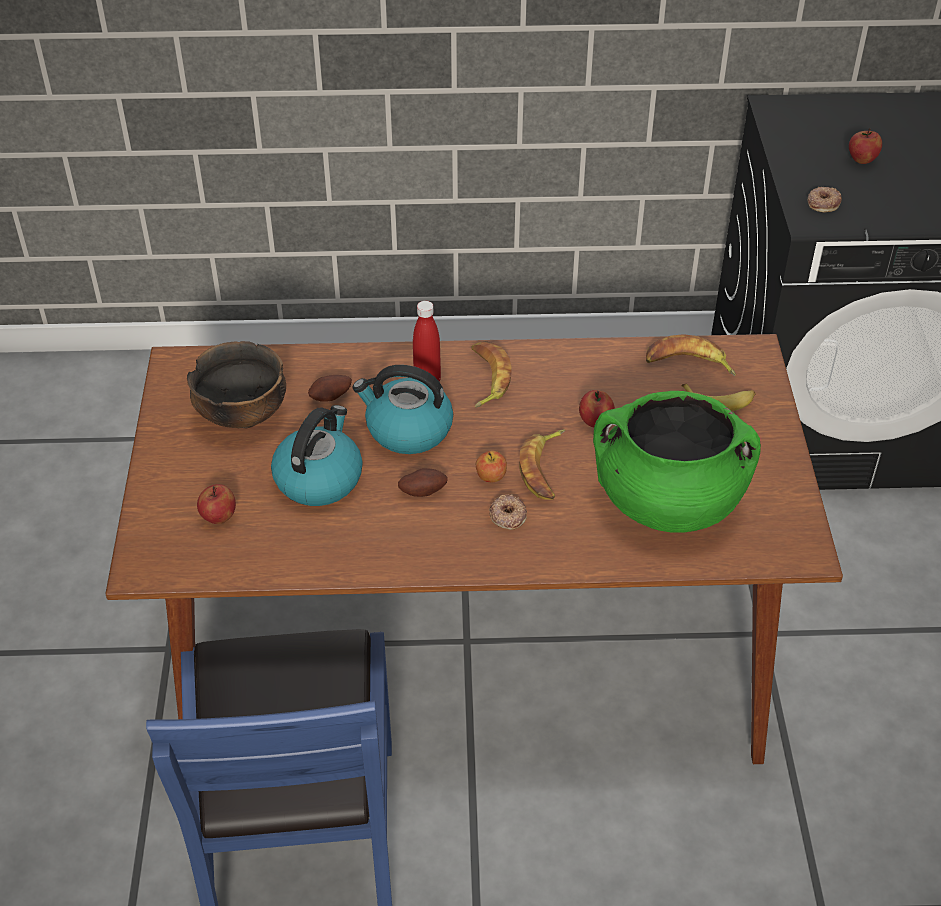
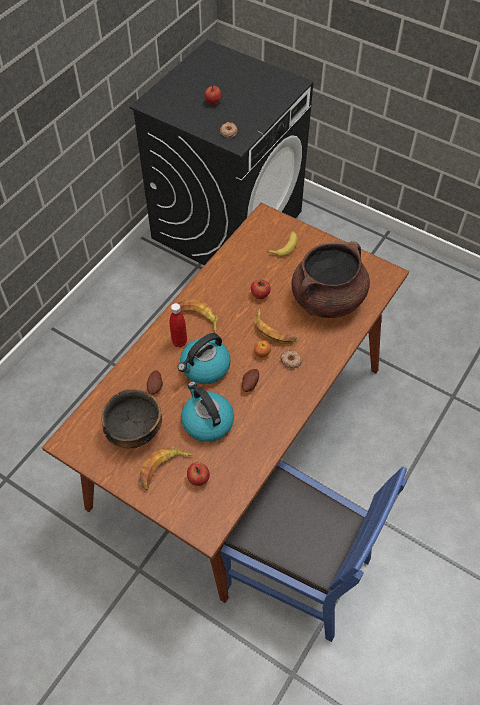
camera: 55 degrees left, 10 degrees up
(668, 501) = (327, 300): green cooking pot -> brown cooking pot
(688, 364) = (253, 241): banana -> banana (163, 469)

